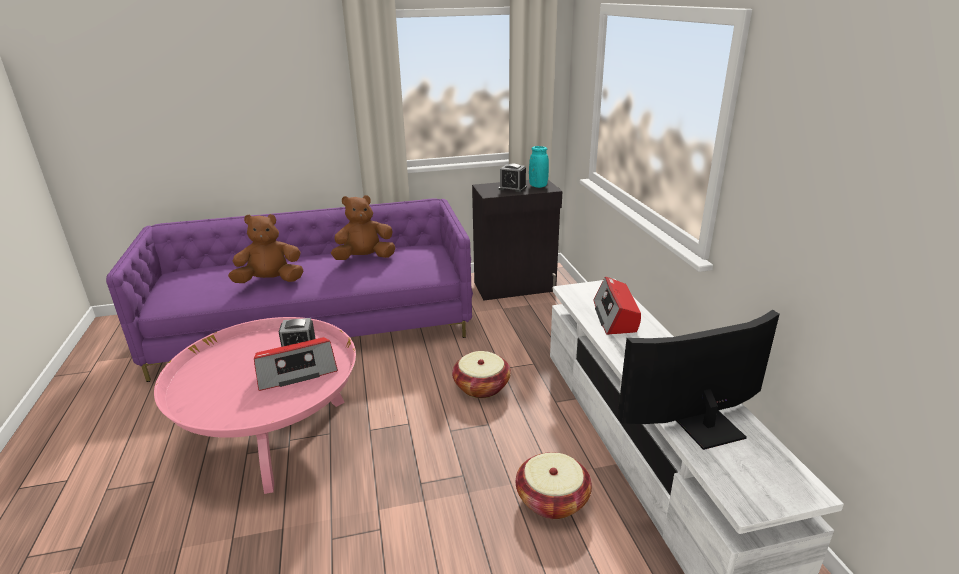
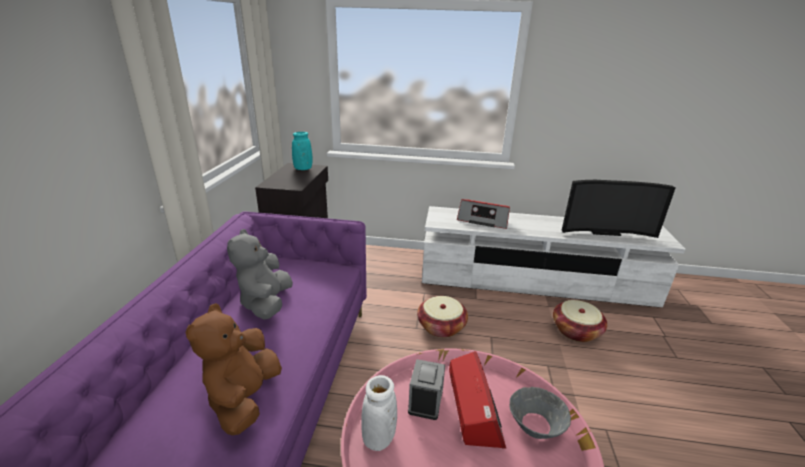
camera: 70 degrees left, 0 degrees up
(261, 339) = (379, 438): none -> white vase
(285, 403) = (536, 425): none -> grey bowl
(364, 258) = (266, 303): brown plush toy -> grey plush toy
(512, 188) = (294, 177): alarm clock -> none
(703, 421) = (603, 231): television -> television turned 90 degrees counterclockwise

